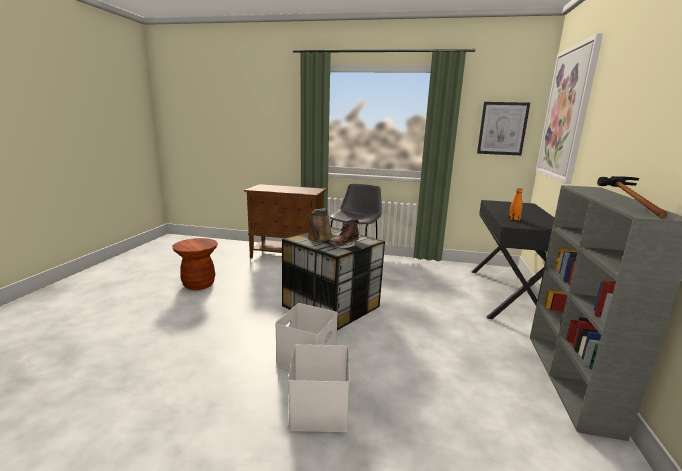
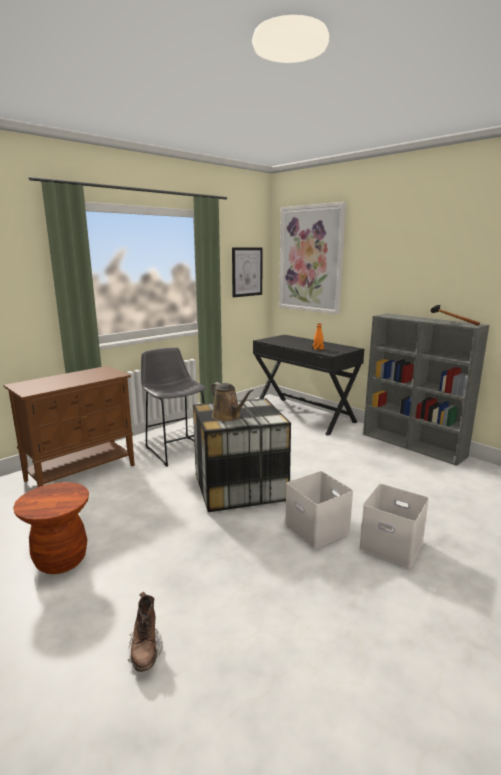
camera: 55 degrees left, 0 degrees up
(343, 246) = (264, 413): brown boot -> brown boot (145, 650)

